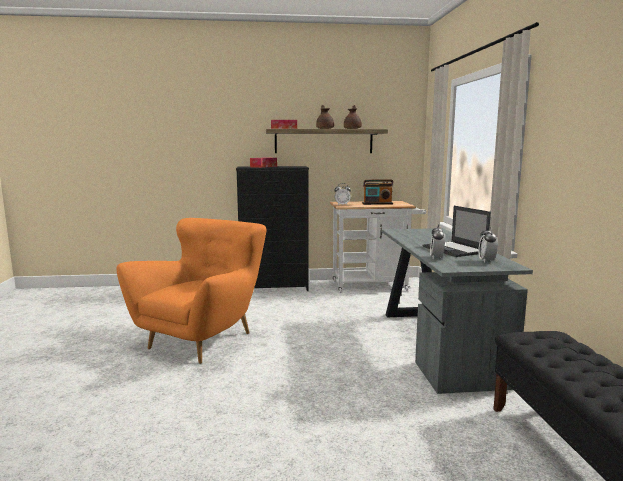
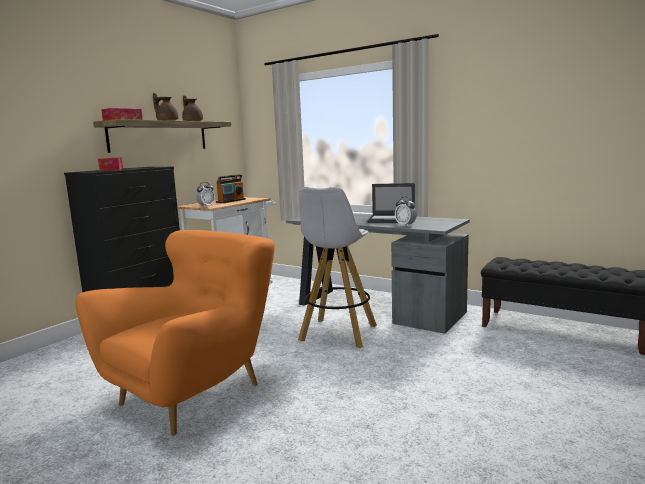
camera: 50 degrees left, 0 degrees up
(203, 339) = (194, 393): orange armchair -> orange armchair turned 60 degrees clockwise
(354, 348) = (338, 334): none -> white stool
(486, 261) = (434, 220): alarm clock -> none

